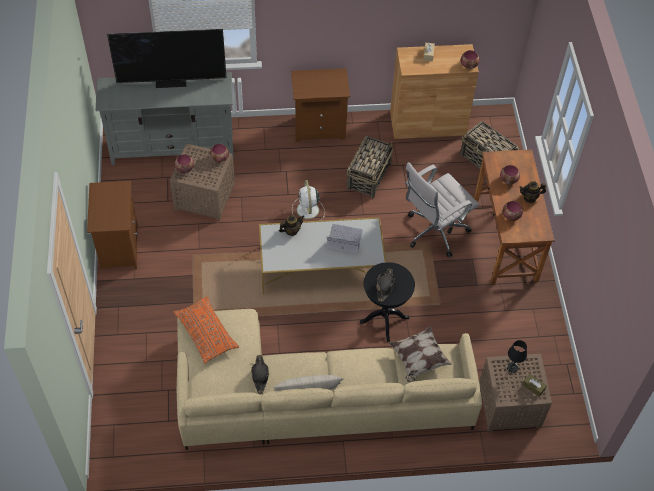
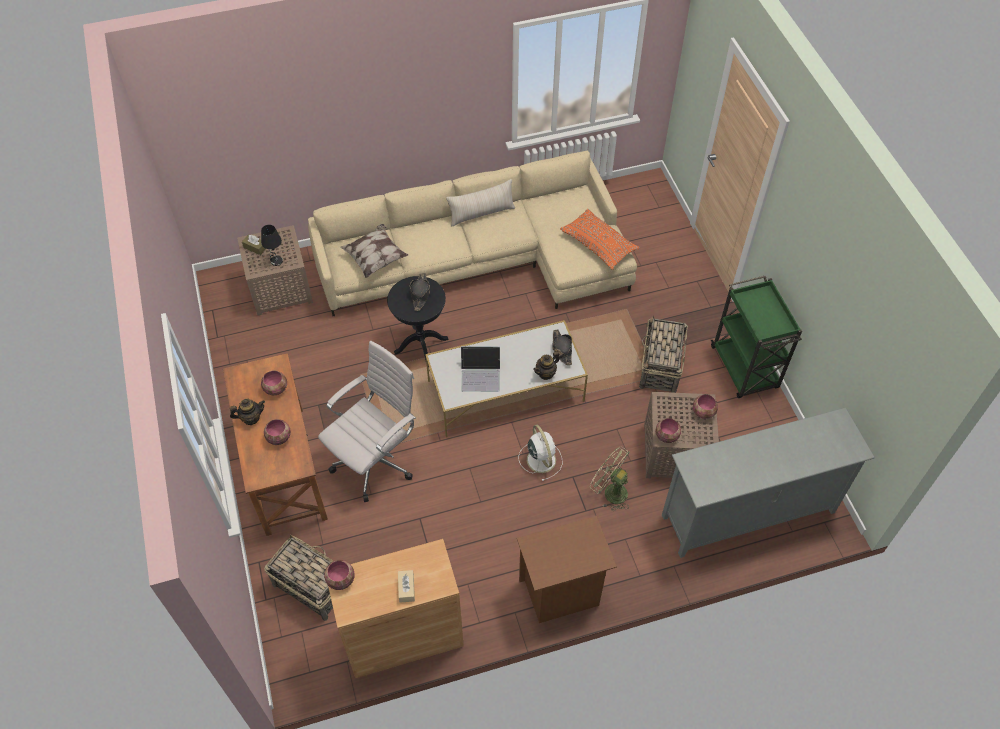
camera: 170 degrees right, 0 degrees up
(118, 247) = (745, 369): brown nightstand -> green cart
(171, 81) = (771, 473): television -> none
(260, 376) = (531, 218): black hat -> black hat (561, 349)
(264, 179) = (610, 491): none -> green fan
(369, 176) = (473, 526): basket -> basket (660, 367)

